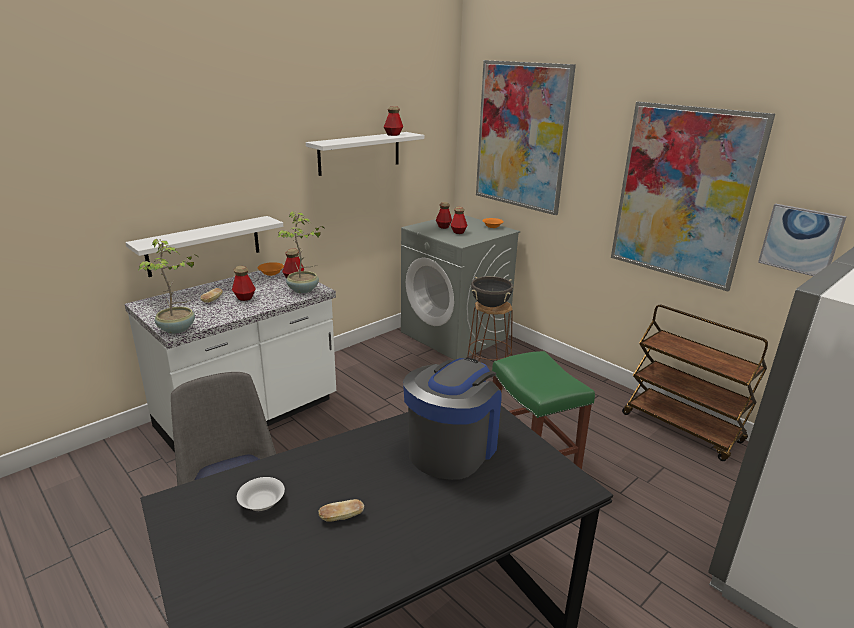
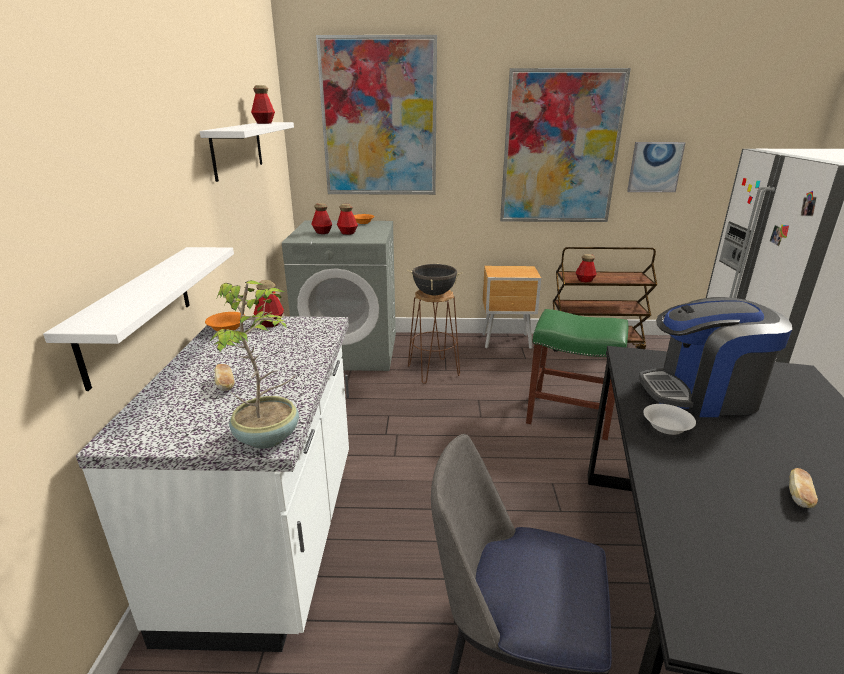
camera: 45 degrees left, 0 degrees up
(244, 298) = (263, 364): bottle -> bottle (585, 280)
(262, 503) = (744, 541): white bowl -> white bowl (667, 428)
(303, 290) = (314, 329): potted plant -> none
(452, 448) = (701, 394): coffee machine -> coffee machine turned 75 degrees counterclockwise
(593, 385) = (507, 342): none -> brown nightstand

